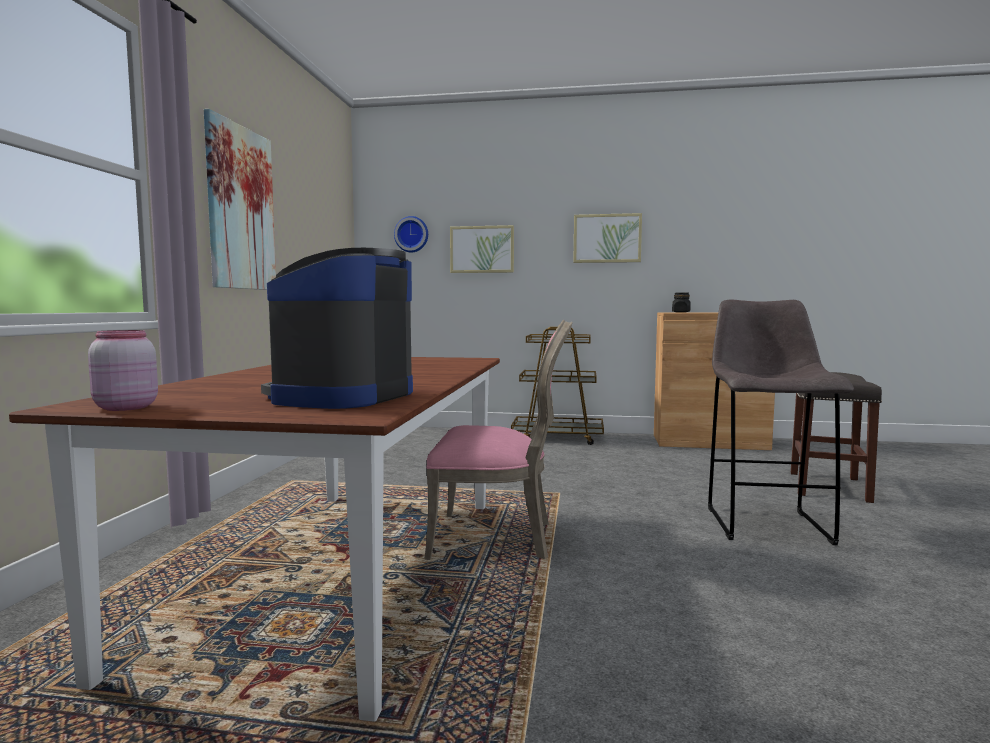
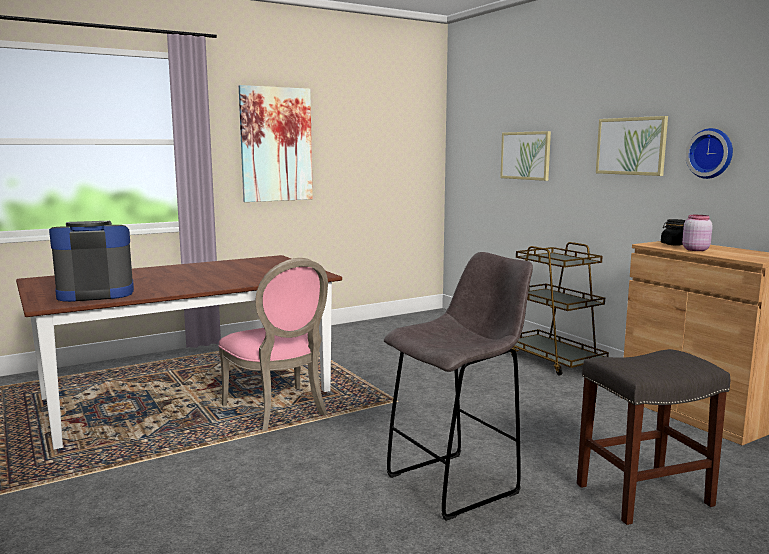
camera: 50 degrees right, 5 degrees up
(124, 407) = (36, 283): pink jar -> pink jar (694, 250)
(412, 234) = (479, 139): wall clock -> wall clock (711, 153)

